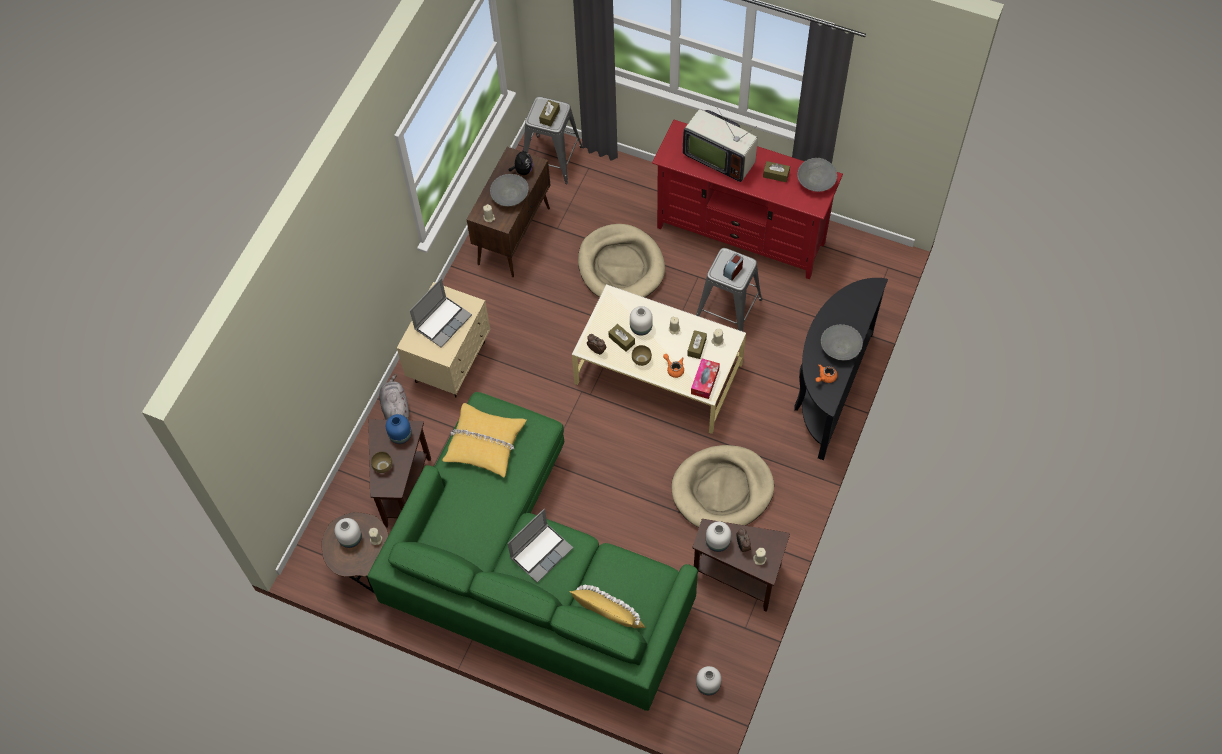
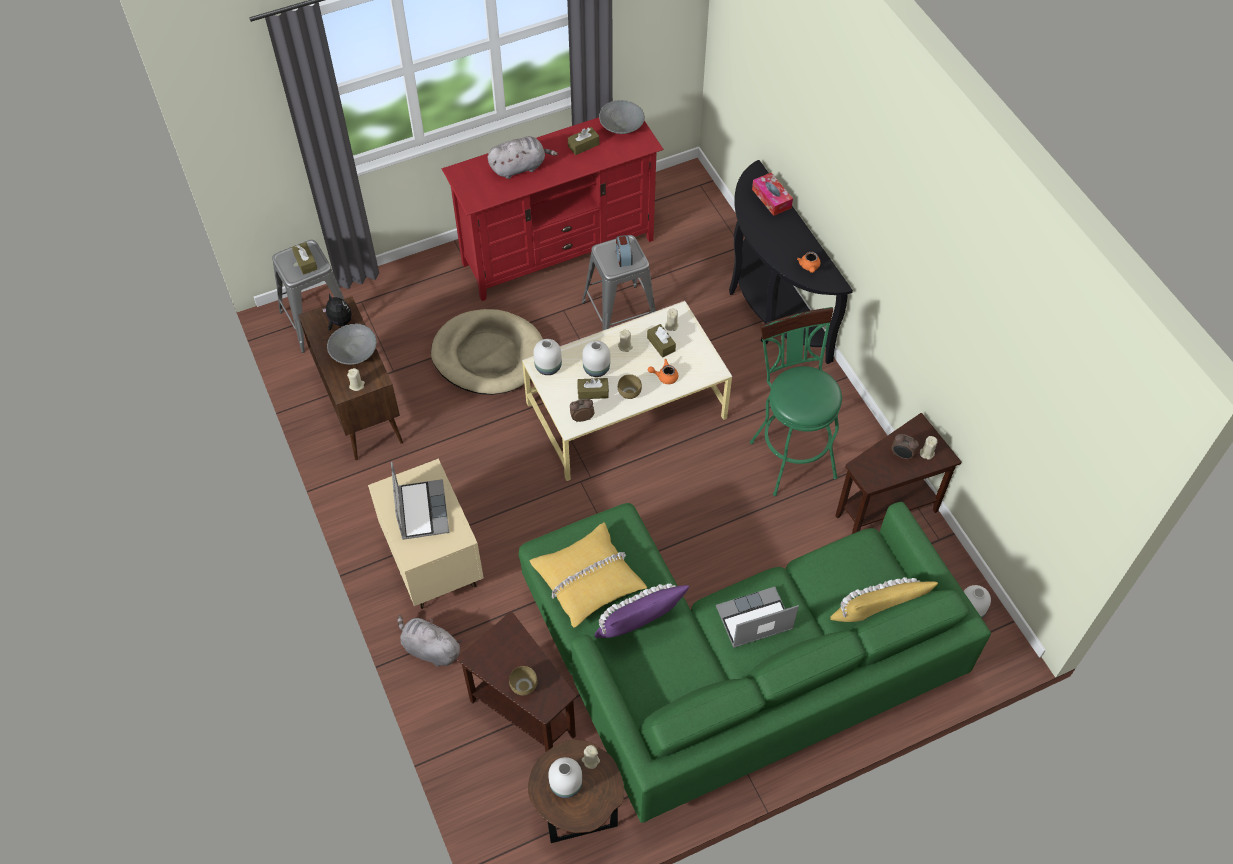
camera: 50 degrees left, 5 degrees down
(400, 435) = (505, 644): blue vase -> none
(477, 497) = (640, 629): none -> purple pillow
(541, 552) = (753, 620): laptop -> laptop turned 105 degrees counterclockwise
(705, 381) = (701, 364): tissue box -> tissue box (771, 198)
(718, 542) = (881, 470): white vase -> white vase (549, 366)
(719, 157) = (520, 167): television -> grey plush toy
(722, 490) = (789, 453): beige dog bed -> green stool
(840, 348) = (791, 236): grey bowl -> none

